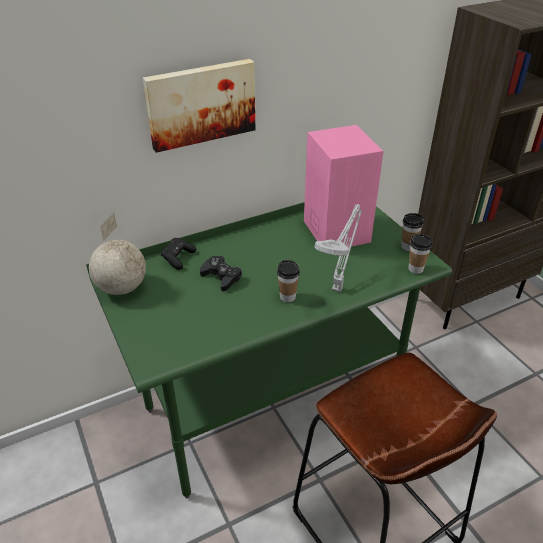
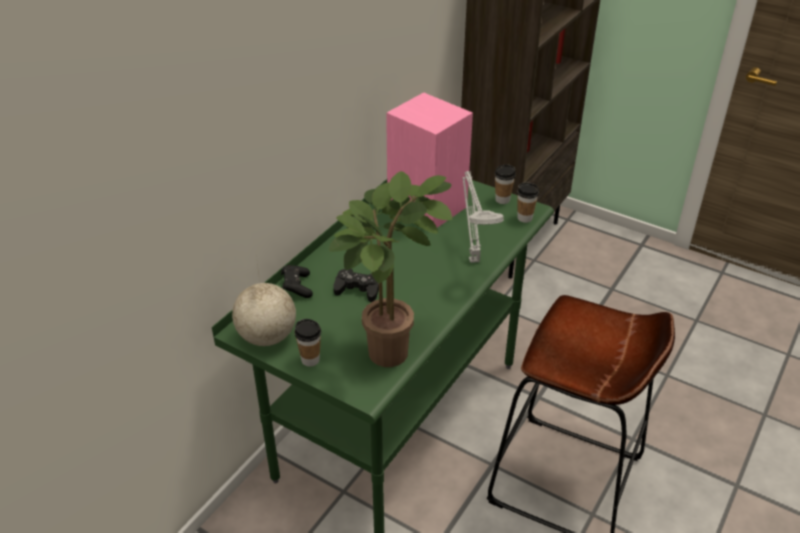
camera: 30 degrees left, 0 degrees up
(200, 103) = (291, 112): picture -> none
(201, 334) = (389, 347): none -> potted plant
(287, 297) = (436, 284): cup -> cup (310, 360)

